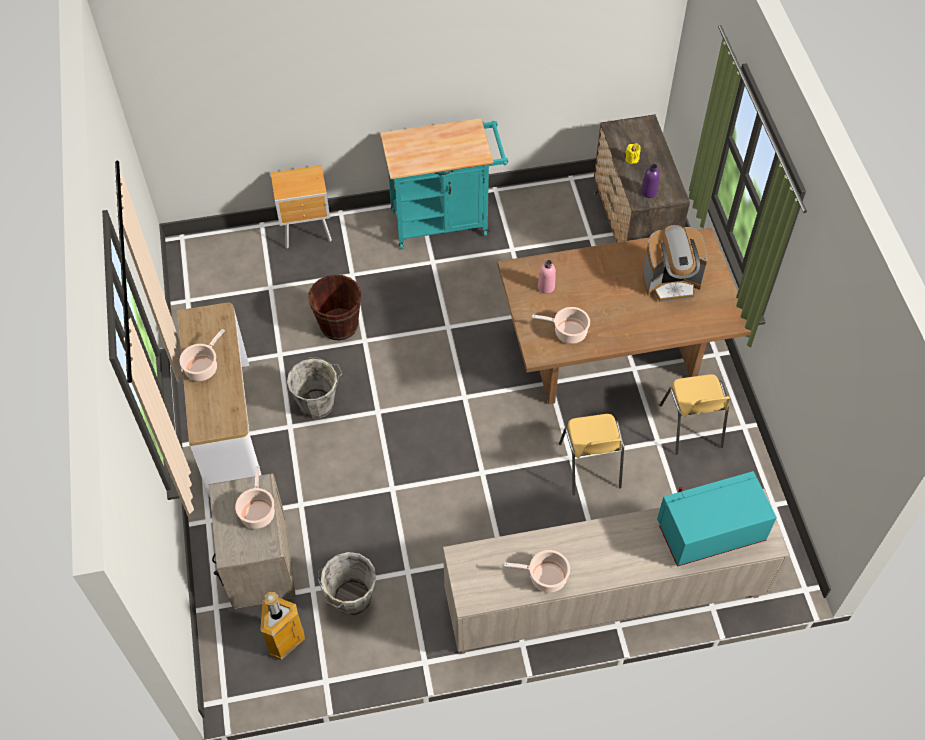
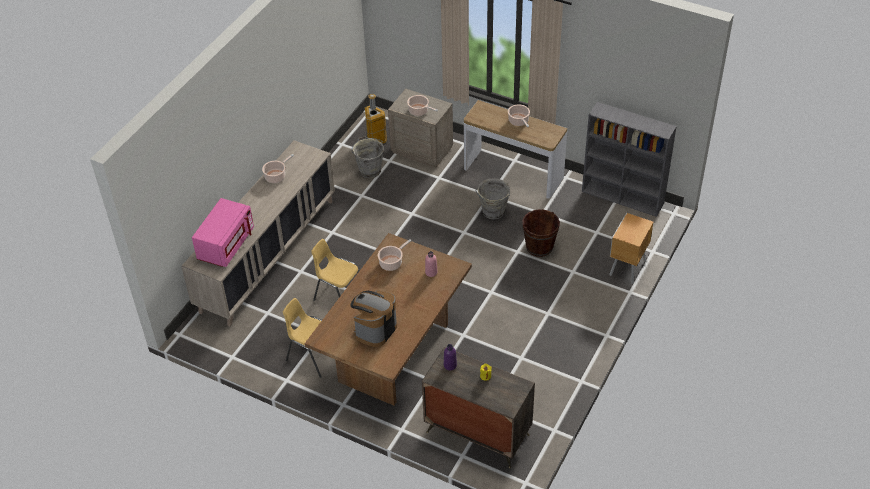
camera: 130 degrees right, 10 degrees down
(188, 294) = (623, 197): none -> grey bookcase
(445, 220) = (577, 339): turquoise cart -> none
(710, 533) = (225, 245): turquoise microwave -> pink microwave

